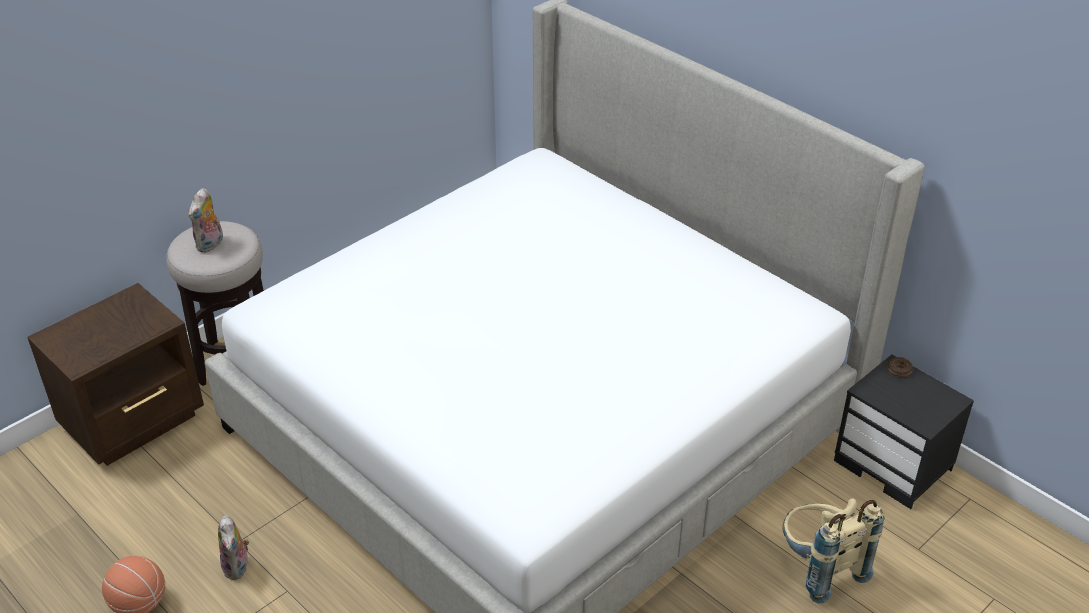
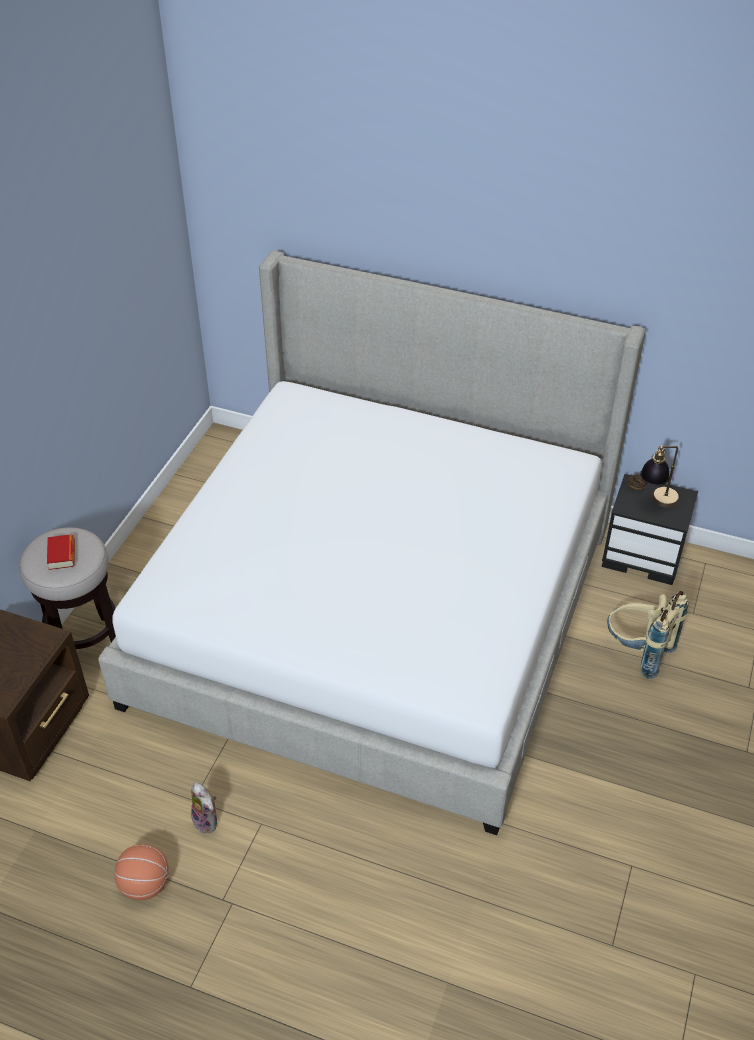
camera: 25 degrees left, 5 degrees up
(210, 245) = (62, 555): plush toy -> book
(910, 396) = (656, 502): none -> table lamp

